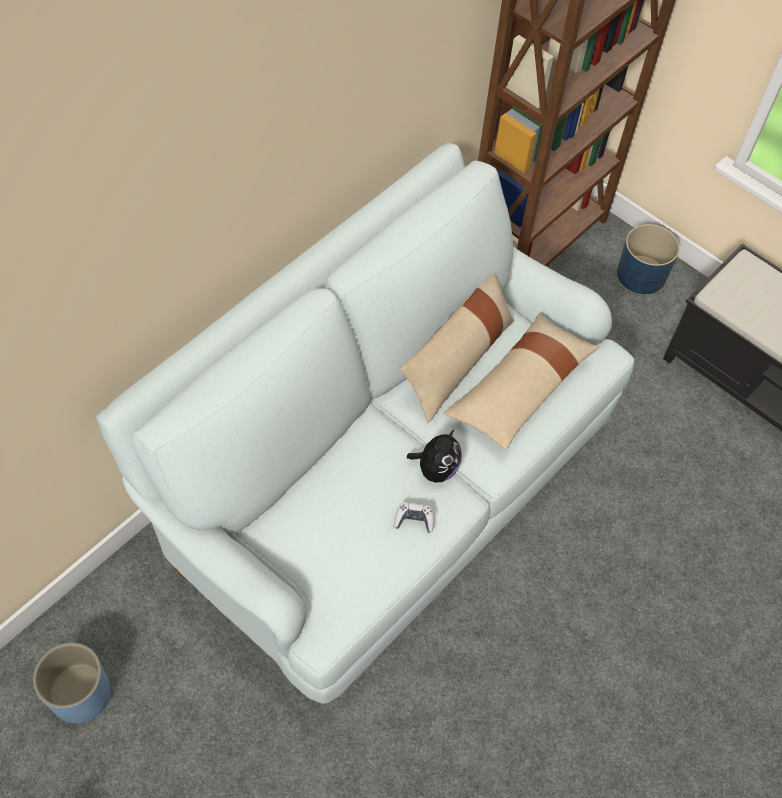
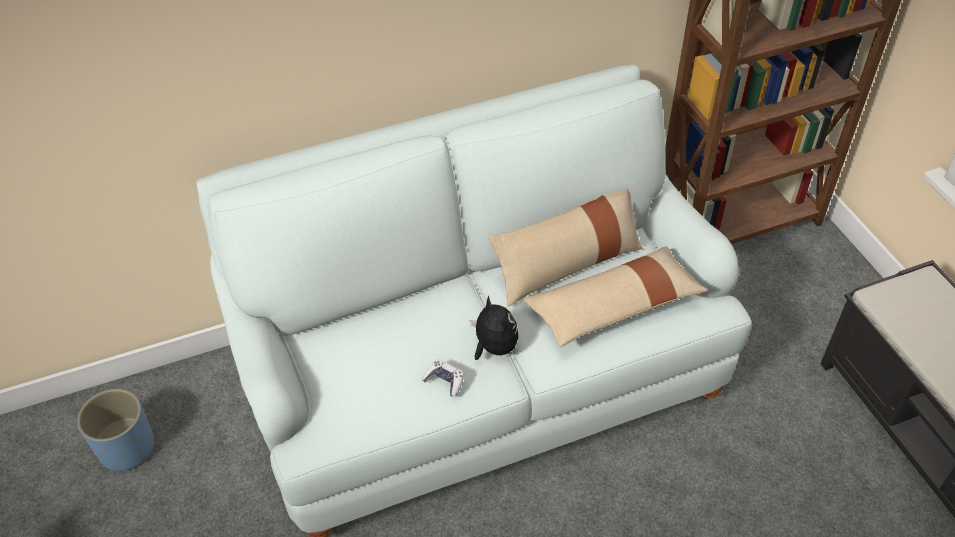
camera: 30 degrees right, 10 degrees down
(436, 469) = (494, 348): plush toy -> plush toy turned 90 degrees counterclockwise
(641, 274) = (835, 281): blue planter -> none

